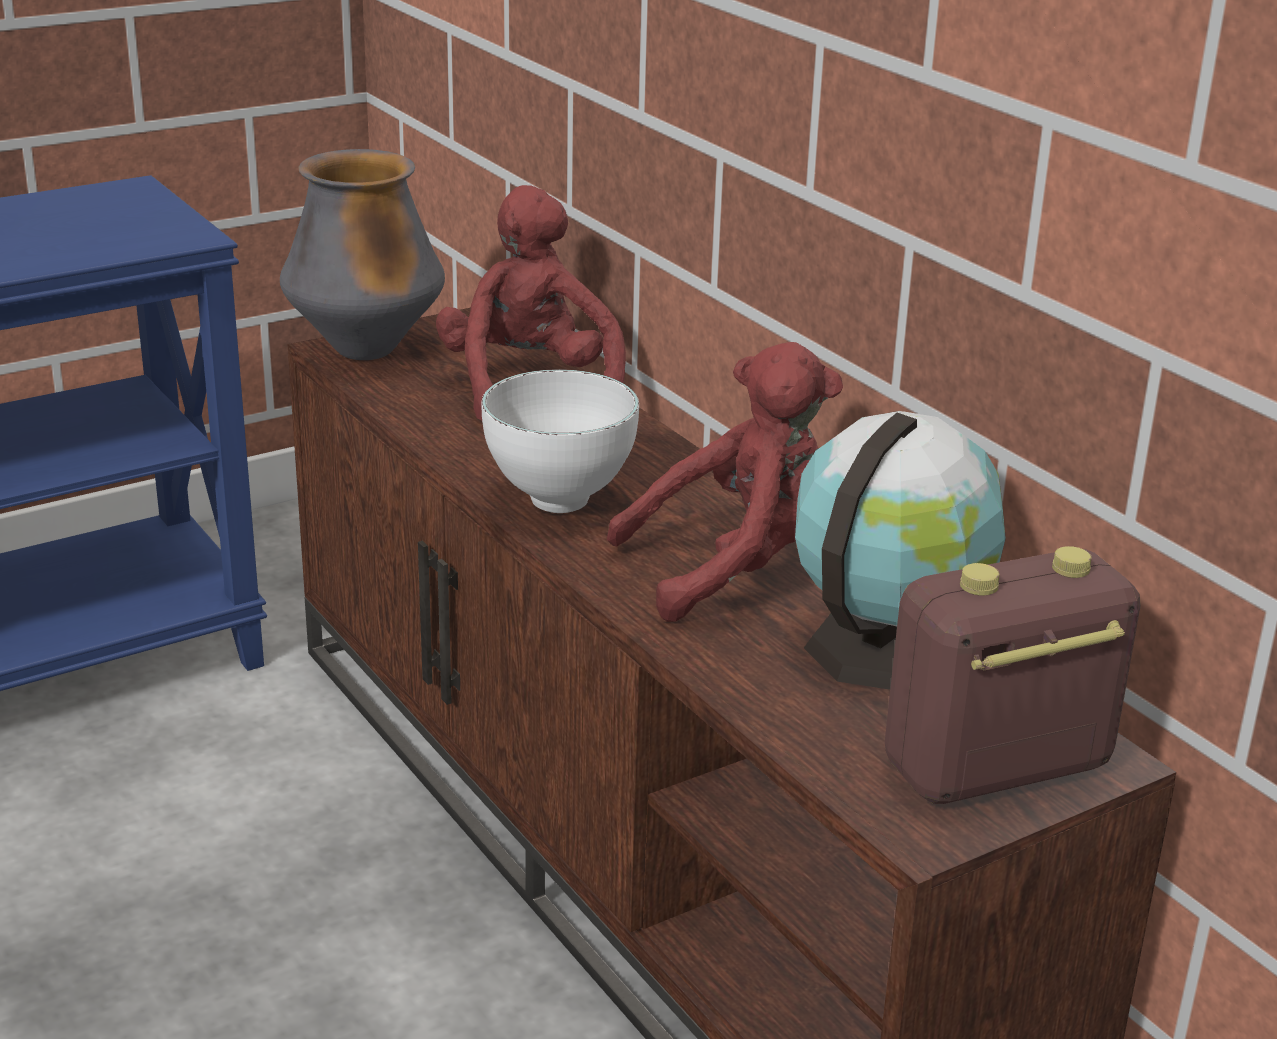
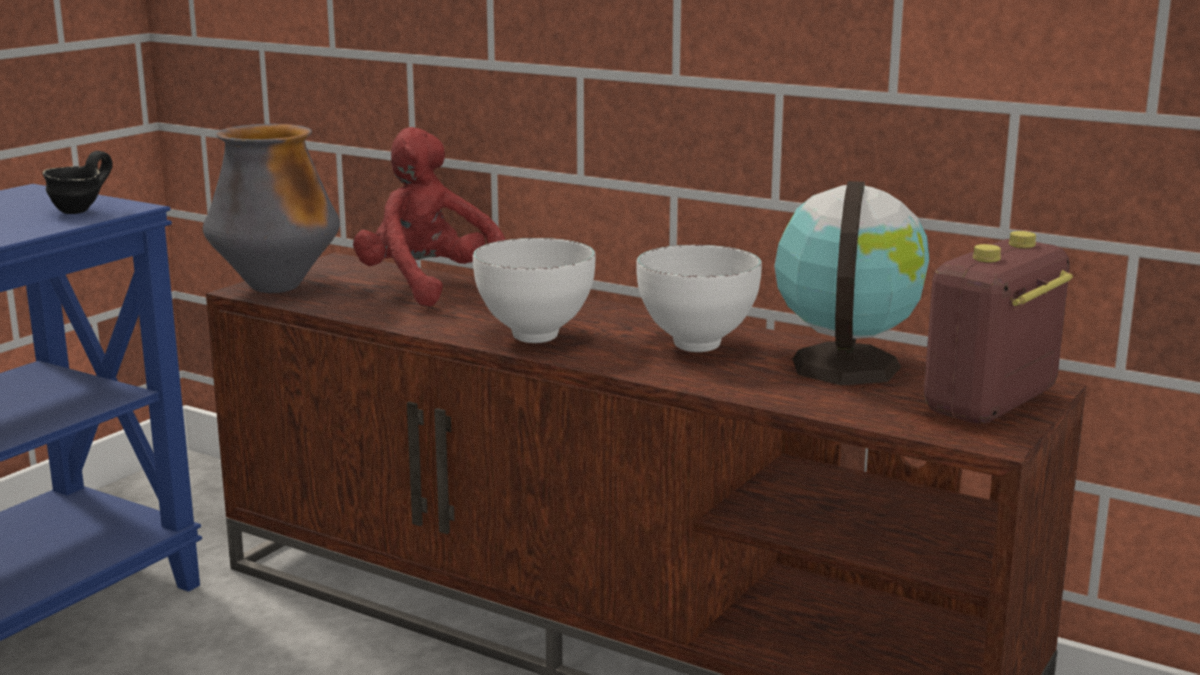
camera: 25 degrees left, 10 degrees down
(140, 236) = (82, 211): none -> black mug
(735, 567) = (700, 347): red plush toy -> white bowl

